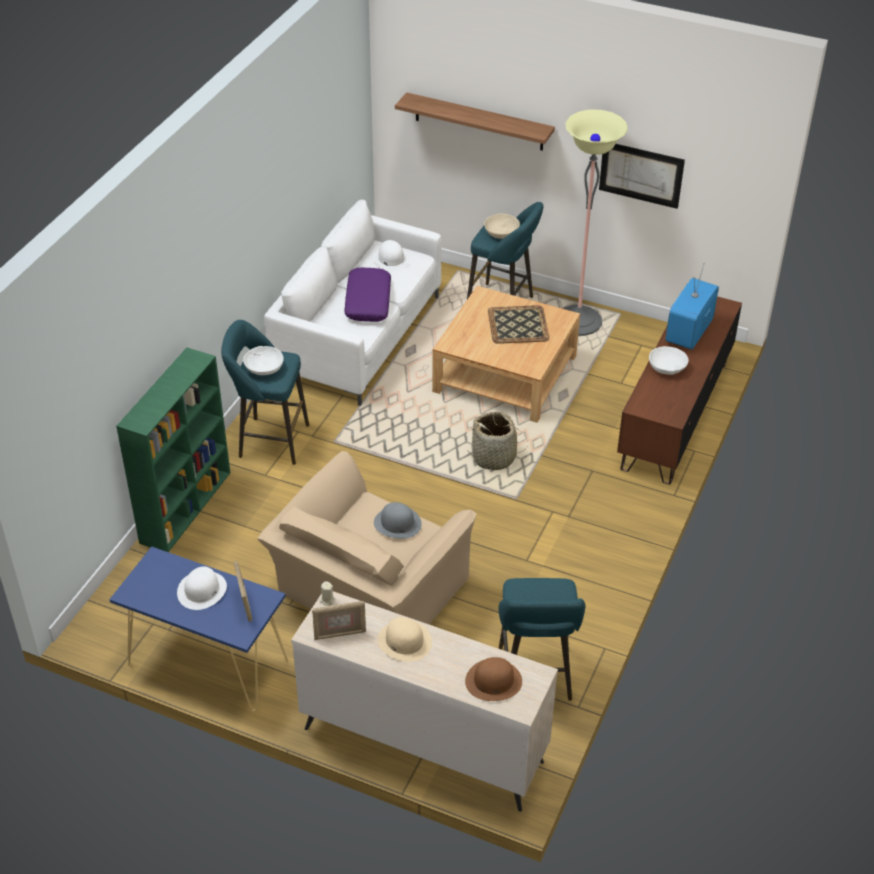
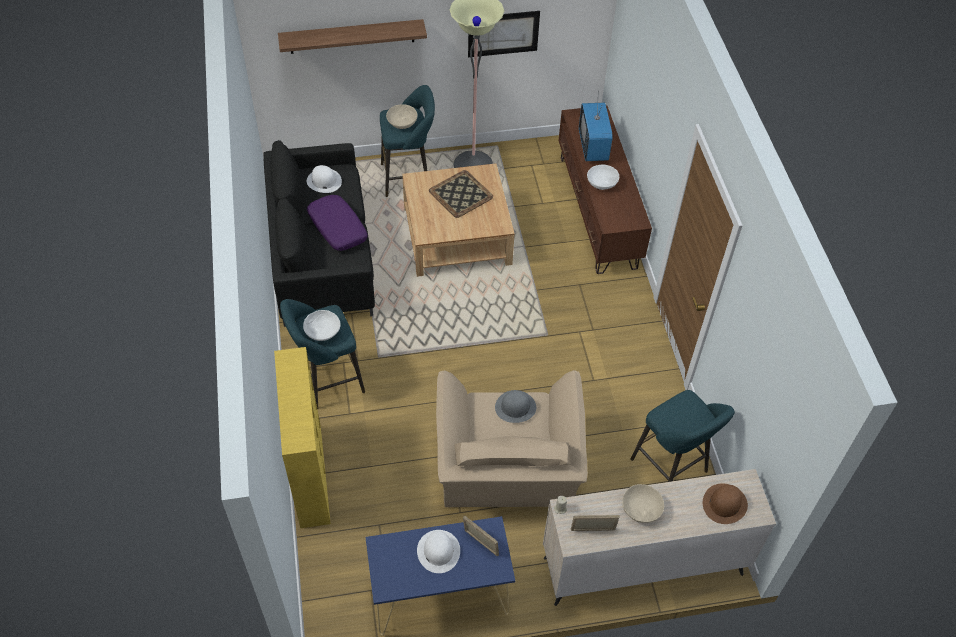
camera: 35 degrees left, 10 degrees up
(186, 506) = (310, 474): green bookcase -> yellow bookcase
(339, 634) = (593, 531): picture frame -> picture frame turned 135 degrees counterclockwise
(358, 338) = (322, 257): white sofa -> black sofa
(405, 641) = (641, 509): beige hat -> beige bowl
(494, 457) = (505, 309): basket -> none

